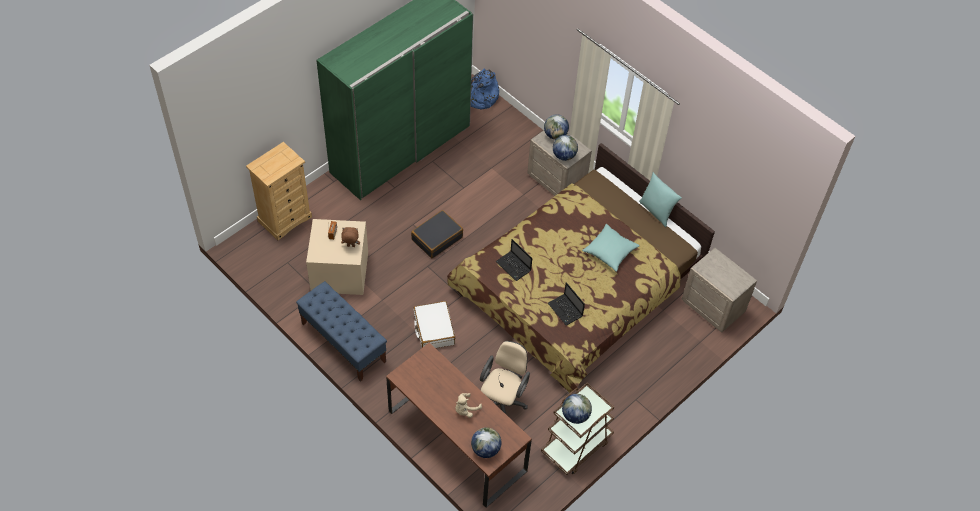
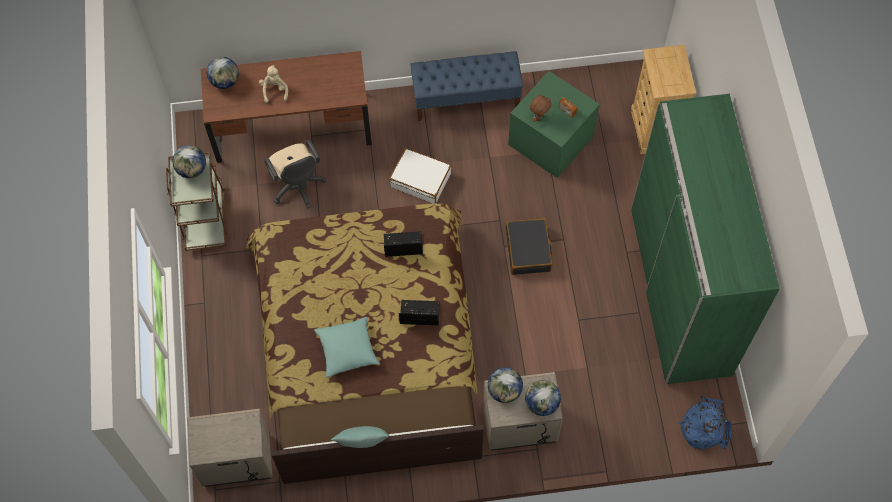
camera: 130 degrees right, 10 degrees up
(339, 271) = (552, 140): beige storage box -> green storage box
(565, 310) = (314, 256): laptop -> laptop (418, 314)

